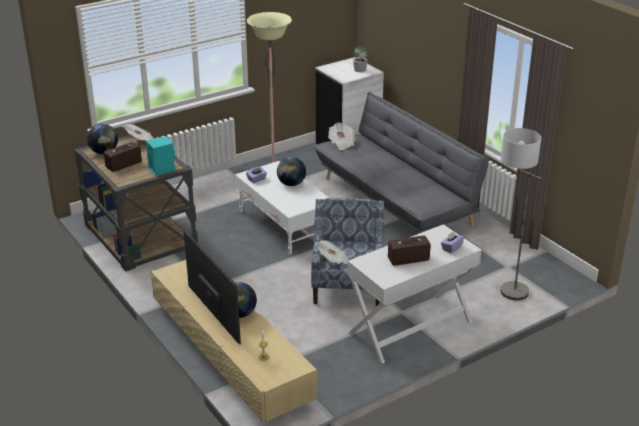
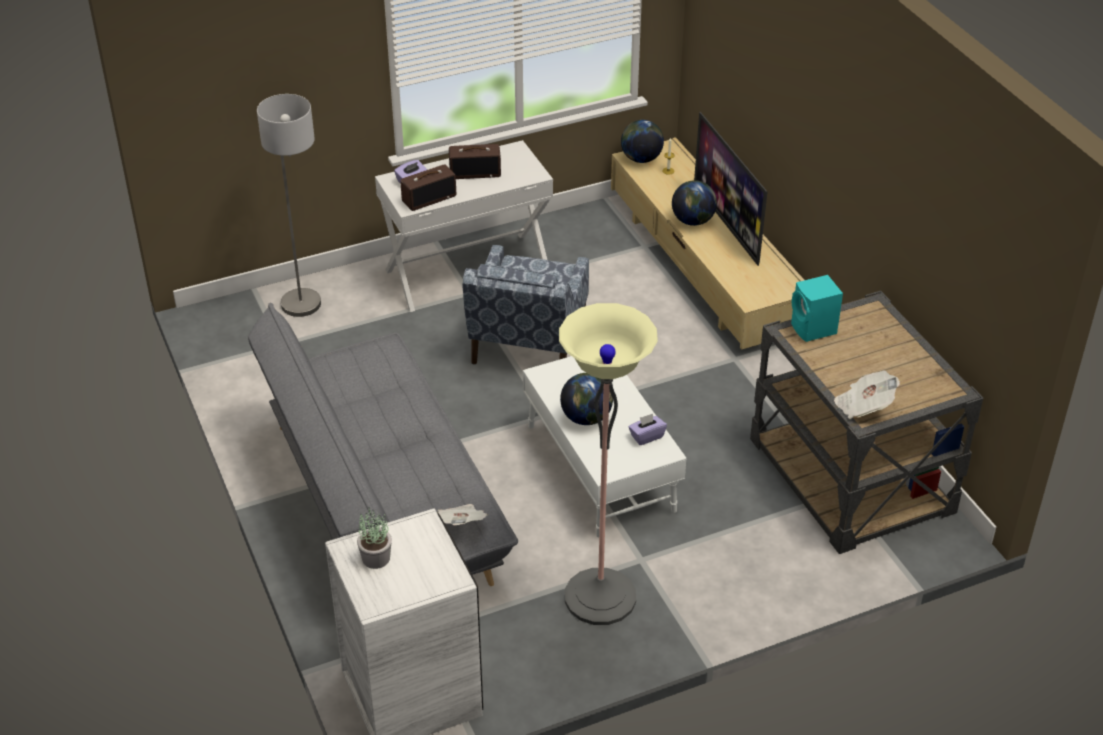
camera: 170 degrees left, 10 degrees up
(104, 152) = (924, 384): globe -> globe (641, 159)
(123, 165) = (881, 348): radio -> radio (429, 198)
(333, 261) = (555, 275): newspaper -> none

